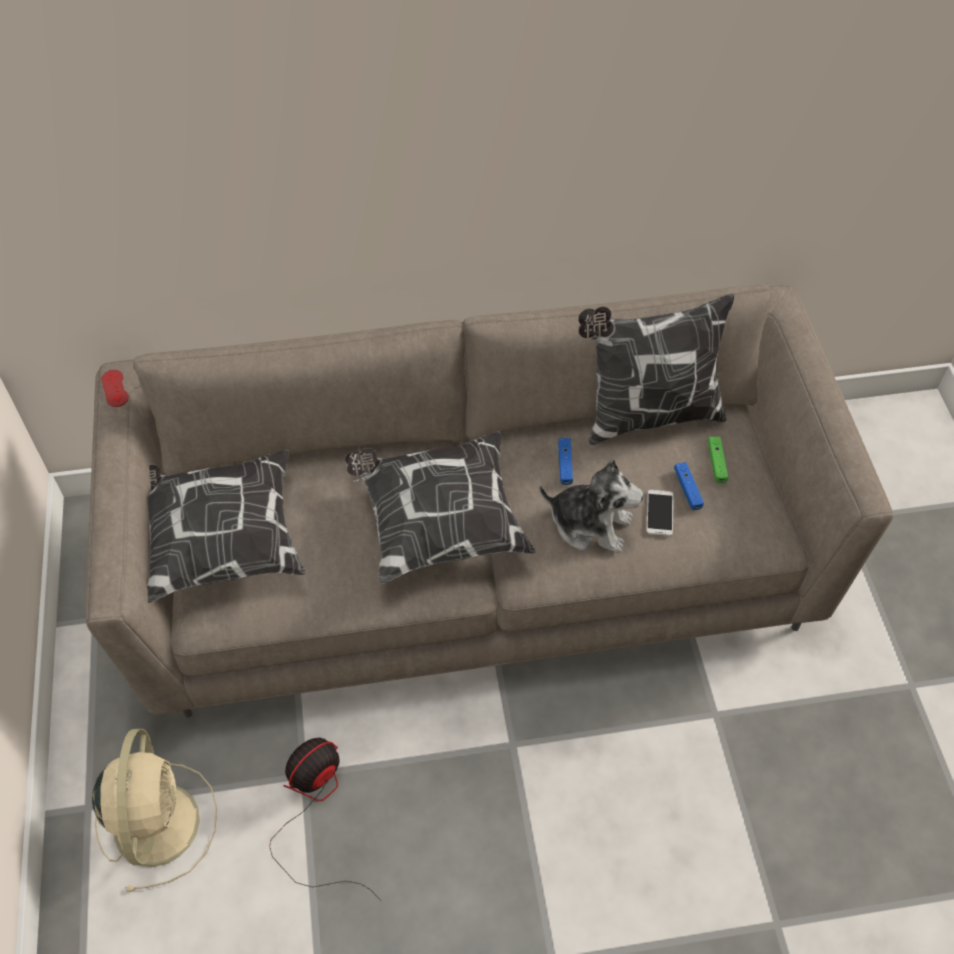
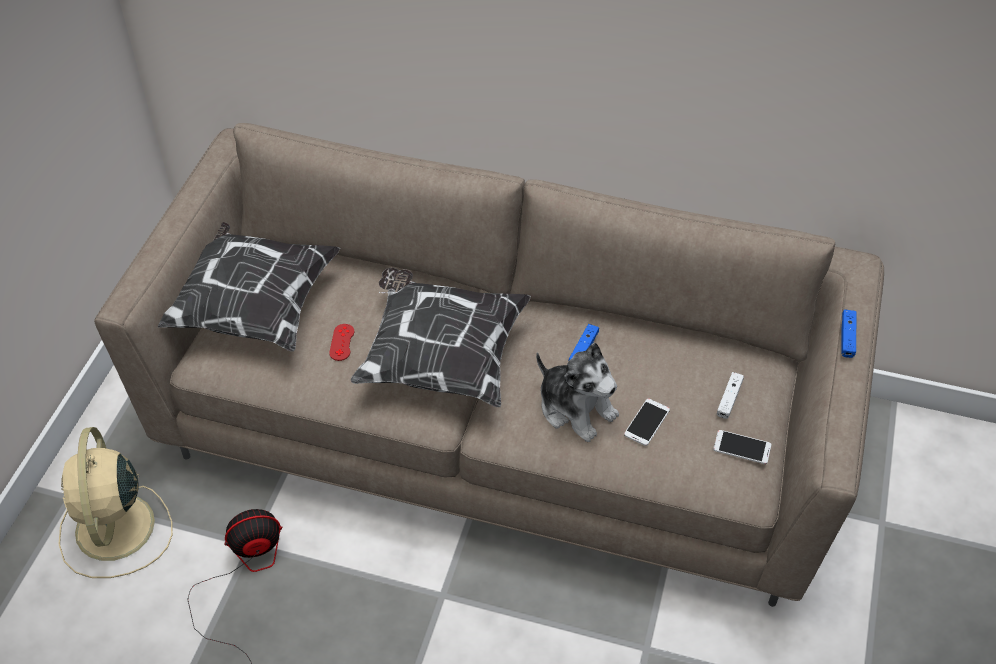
camera: 25 degrees right, 5 degrees down
(115, 388) = (223, 149): red game controller -> red game controller (342, 342)
(157, 820) = (115, 530): beige fan -> beige fan turned 150 degrees clockwise
(647, 415) = (687, 334): pillow -> none
(687, 489) = (686, 412): blue game controller -> blue game controller (847, 337)
(716, 463) = (729, 399): green game controller -> white game controller
(751, 504) = (742, 447): none -> phone

